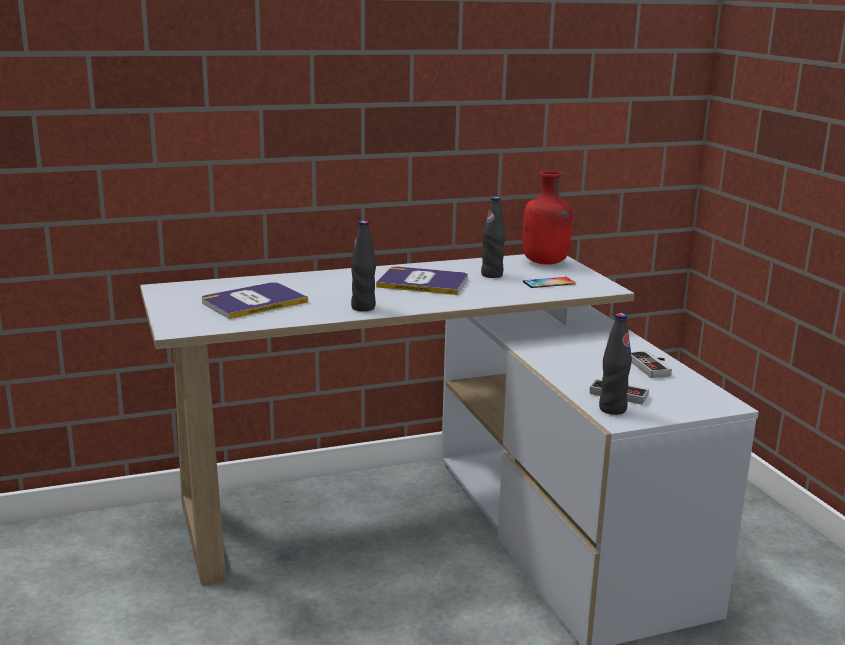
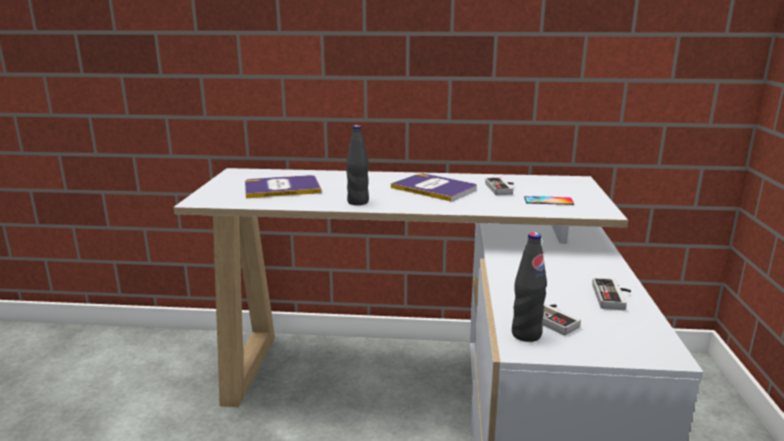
camera: 25 degrees right, 0 degrees up
(492, 275) = (502, 189): black bottle -> game controller
(545, 263) = (565, 184): red bottle -> none

